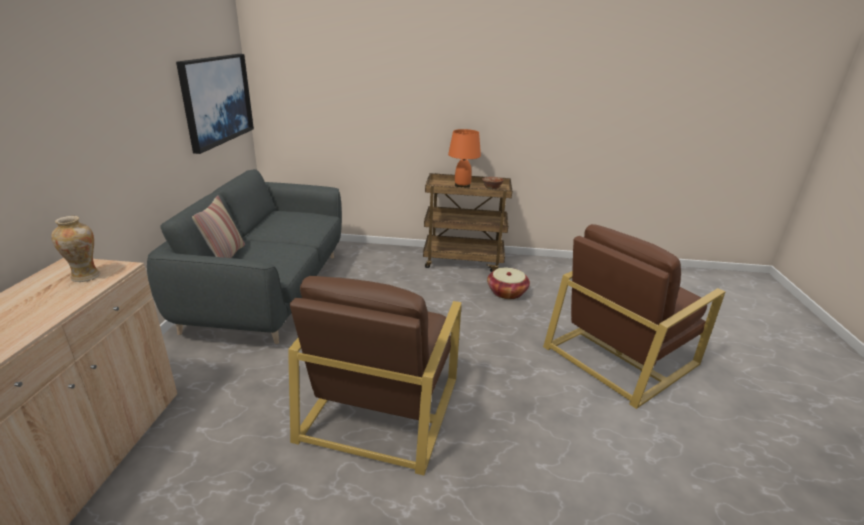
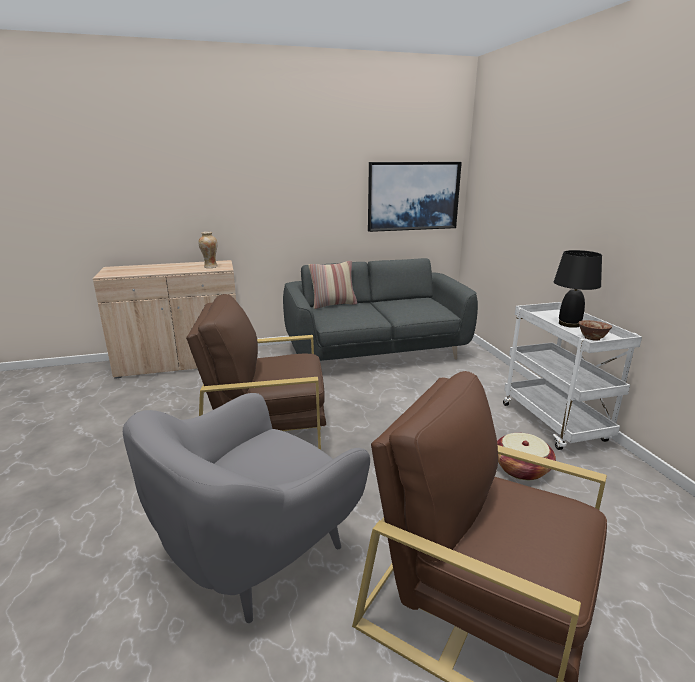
camera: 70 degrees right, 5 degrees down
(462, 186) = (569, 324): orange table lamp -> black table lamp
(464, 261) = (555, 423): brown cart -> white cart
(560, 445) = (255, 552): none -> grey armchair

